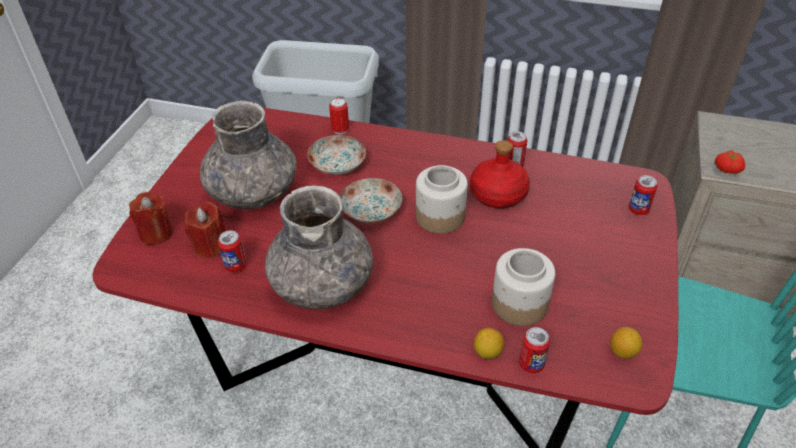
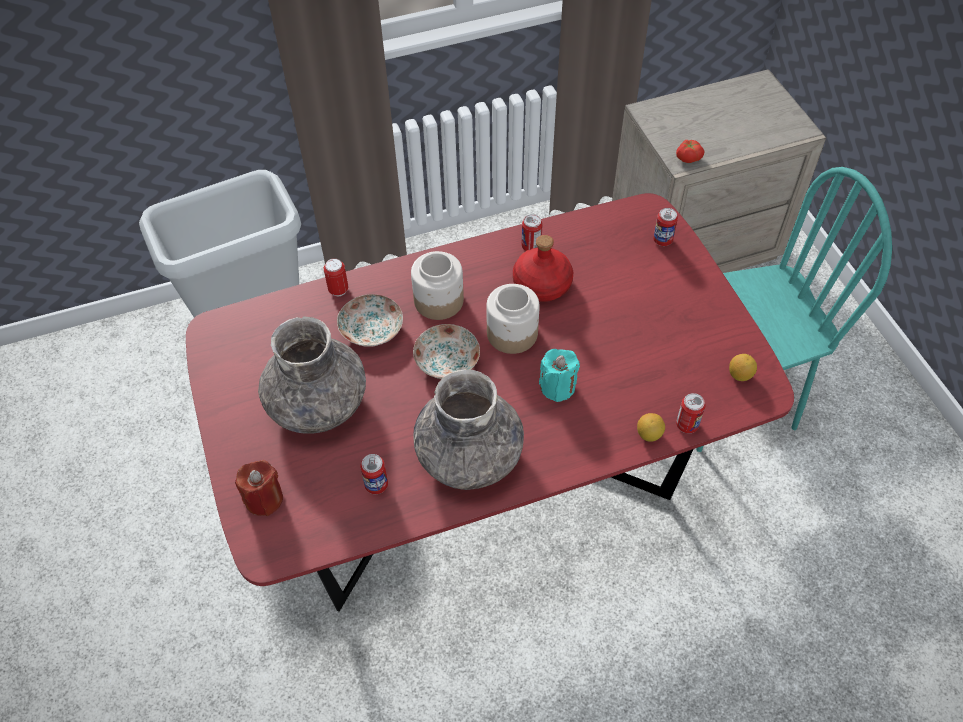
camera: 35 degrees left, 10 degrees up
(210, 245) = (331, 479): red candle -> none
(441, 273) = (557, 387): none -> turquoise candle
(518, 304) = (639, 379): jar -> jar (438, 301)

